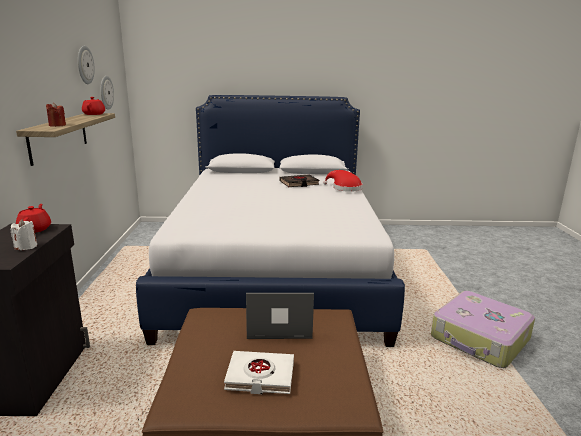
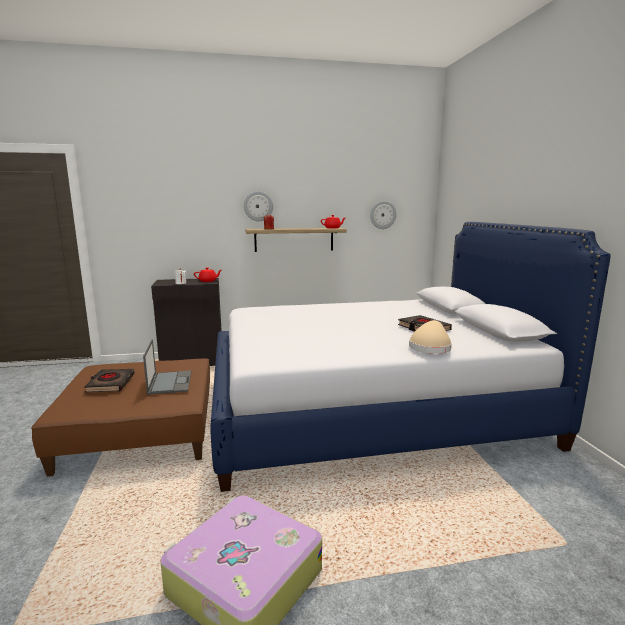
camera: 80 degrees right, 5 degrees down
(84, 65) = (349, 191): wall clock -> wall clock (258, 206)
(260, 376) = (110, 384): white book -> black book
(344, 188) = (430, 347): red hat -> beige hat

